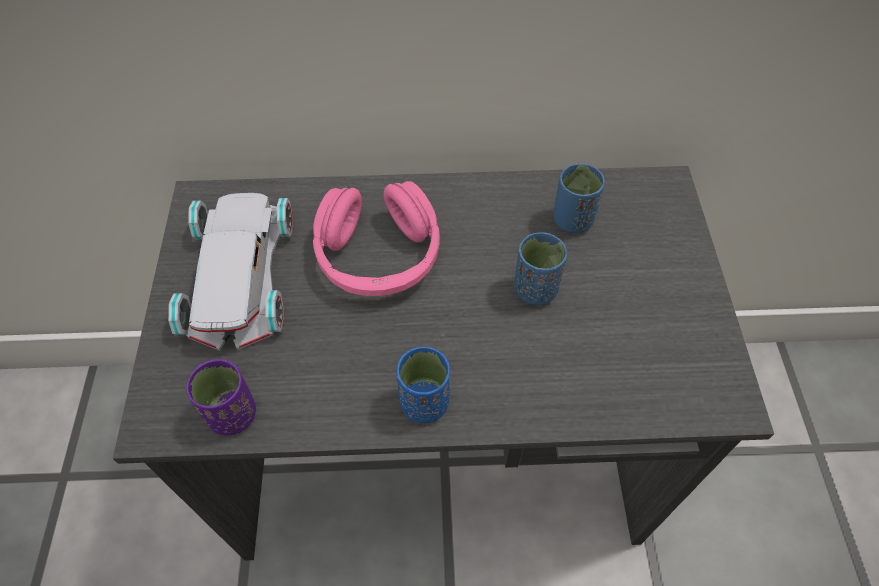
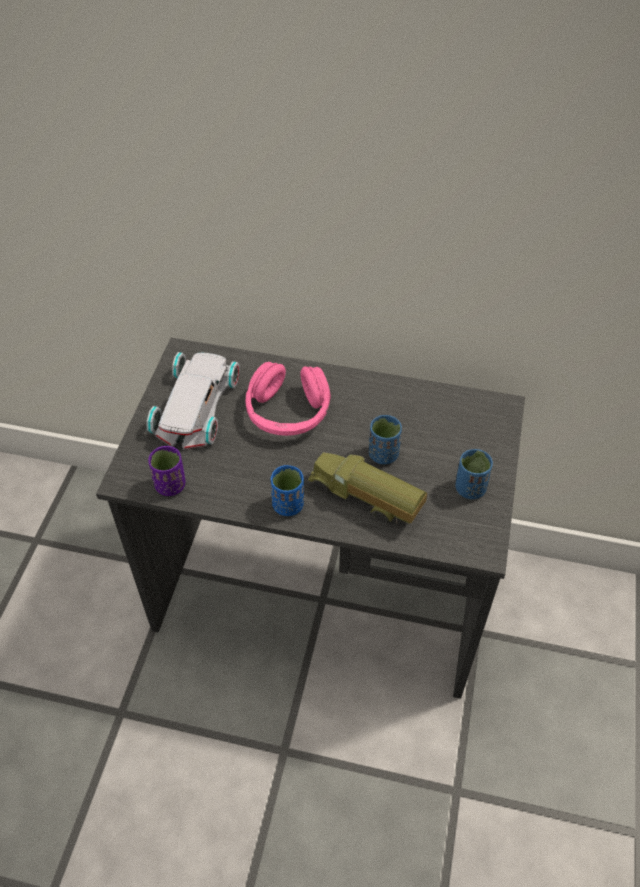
camera: 15 degrees right, 5 degrees down
(534, 365) = (365, 499): none -> toy truck
(572, 220) = (426, 416): blue cup -> blue cup (470, 488)

